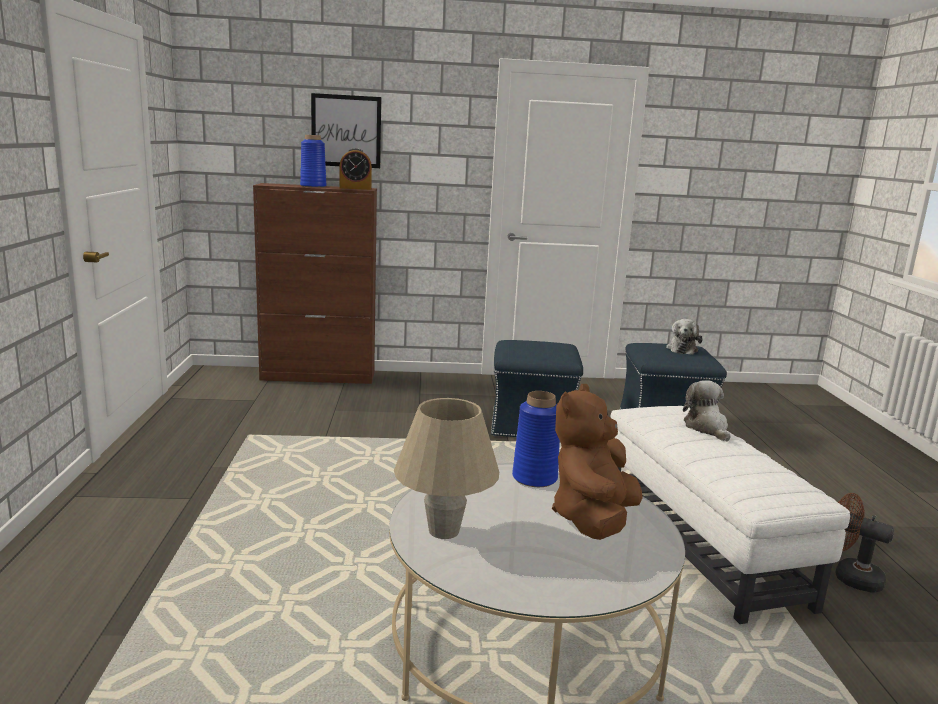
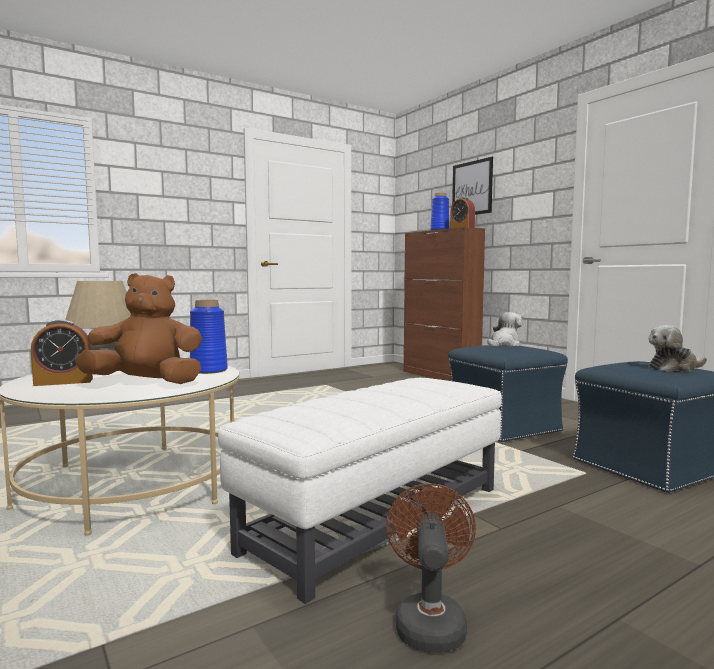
camera: 60 degrees right, 10 degrees down
(538, 567) = (63, 382): none -> alarm clock
(707, 428) = (423, 391): plush toy -> plush toy (504, 344)

